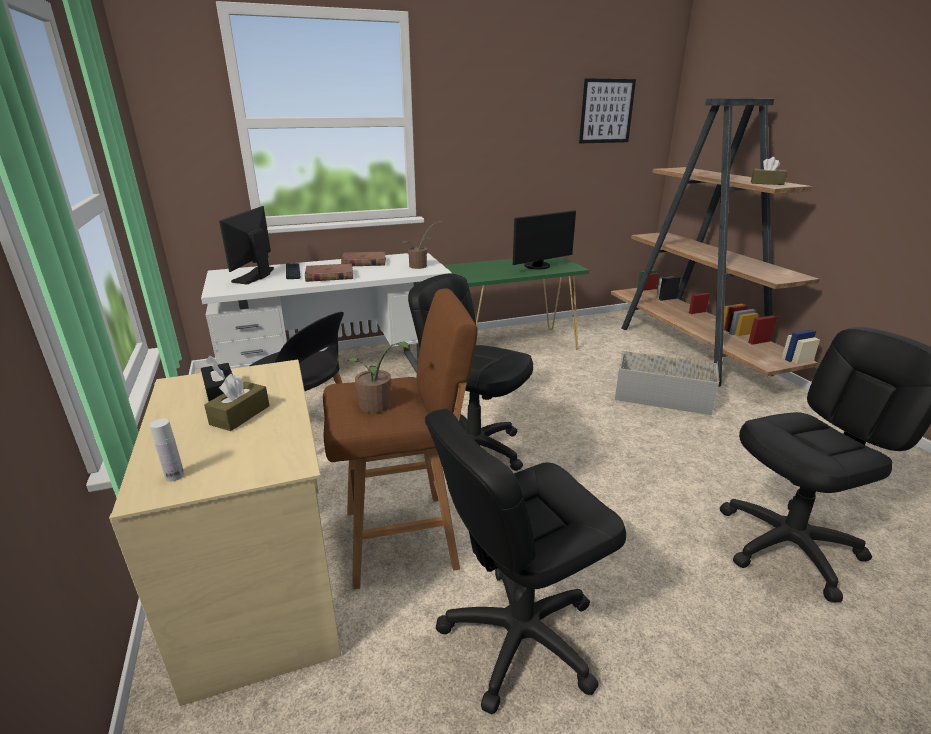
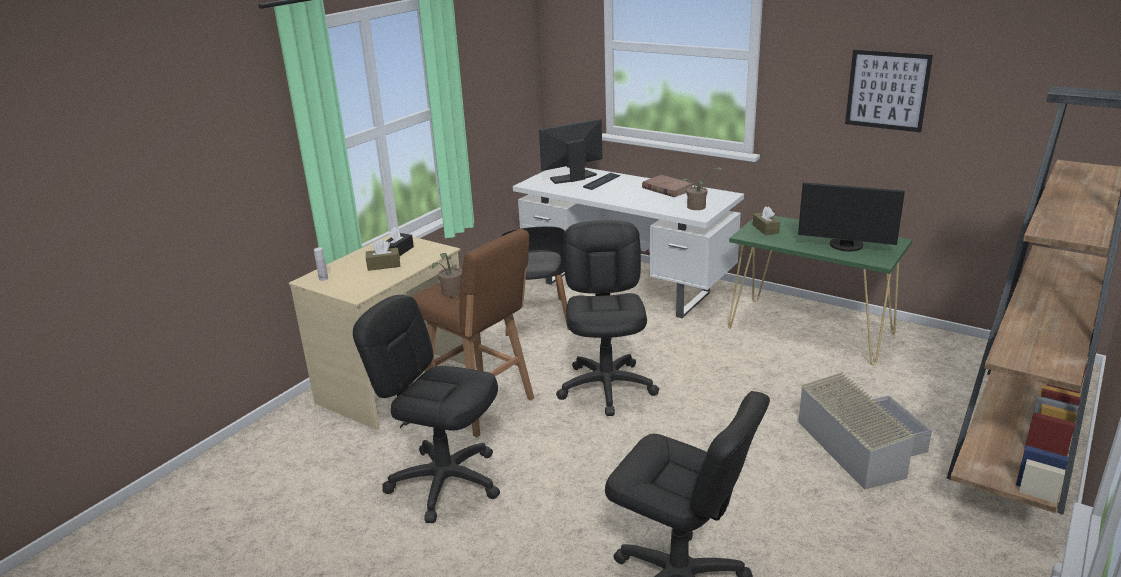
camera: 55 degrees right, 0 degrees up
(329, 276) = (615, 194): brown book -> none
(606, 111) = (1035, 65): picture -> picture (887, 90)
(767, 183) = (1063, 225): brown tissue box -> brown tissue box (765, 229)

